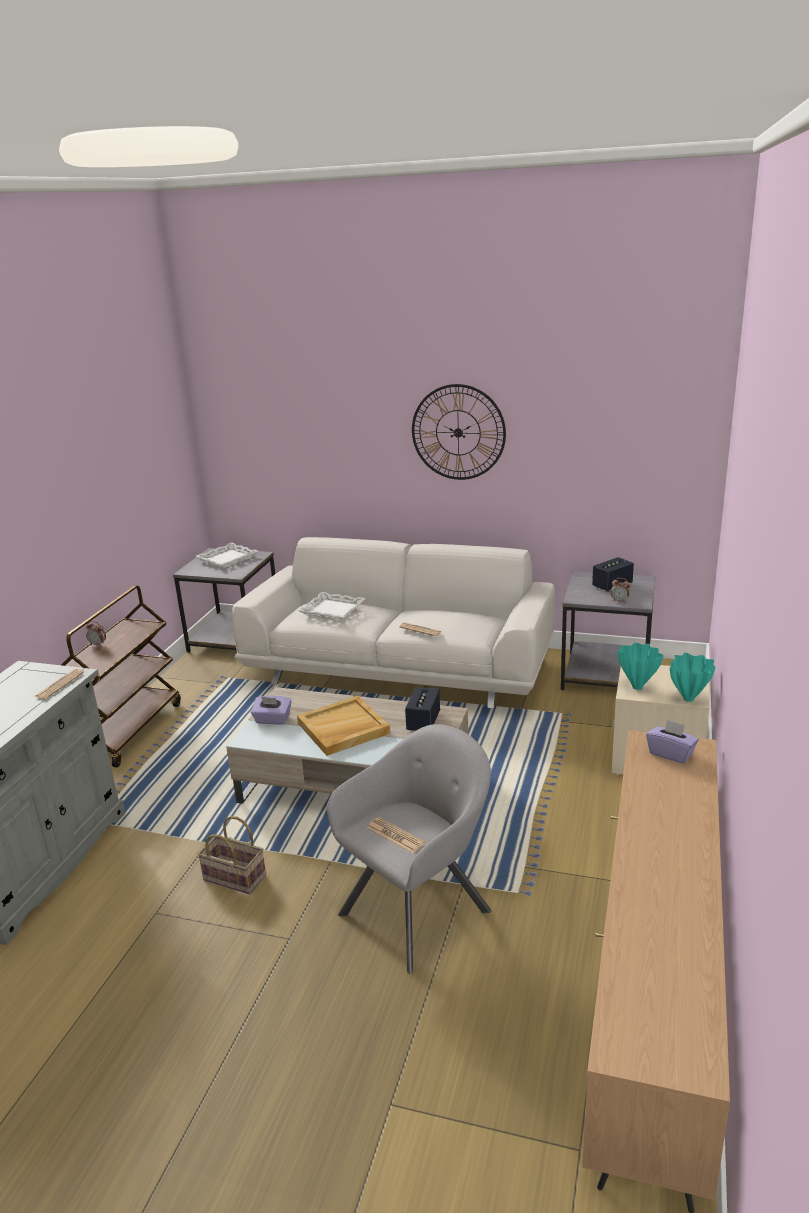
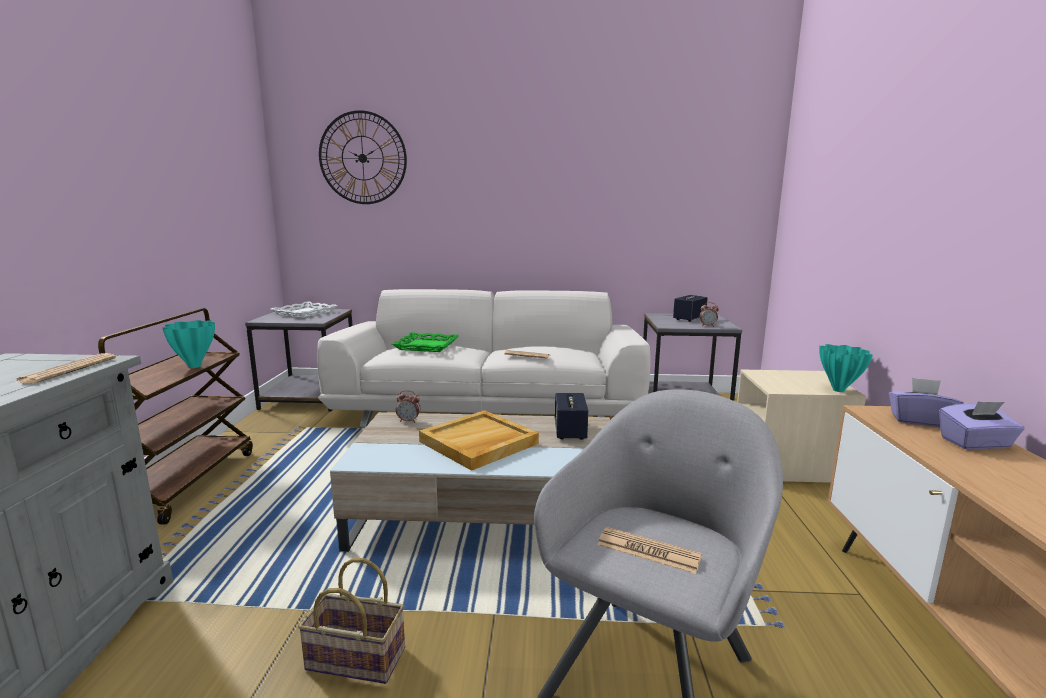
camera: 15 degrees left, 10 degrees down
(98, 644) = (148, 370): alarm clock -> alarm clock (408, 421)
(272, 720) = (385, 440): purple tissue box -> purple tissue box (975, 443)
(333, 610) = (427, 346): white tray -> green tray
(458, 432) = (540, 184): wall clock -> wall clock (362, 158)
(637, 687) = (779, 384): turquoise vase -> turquoise vase (195, 366)

